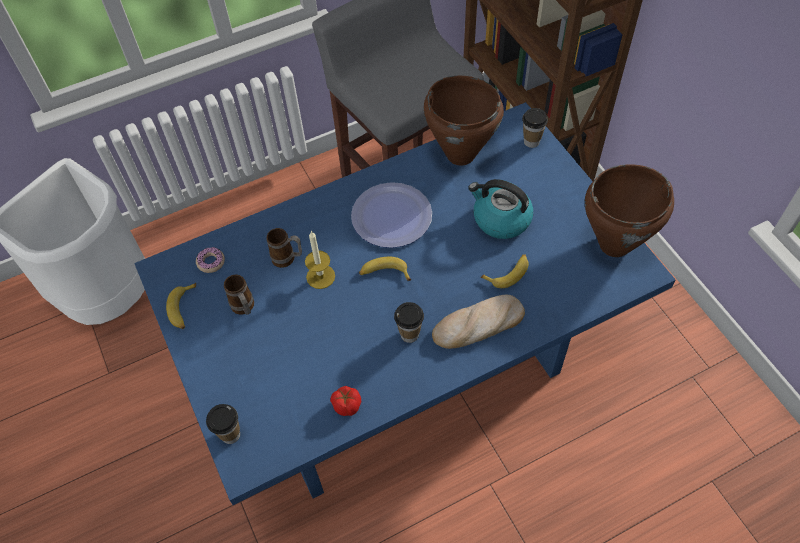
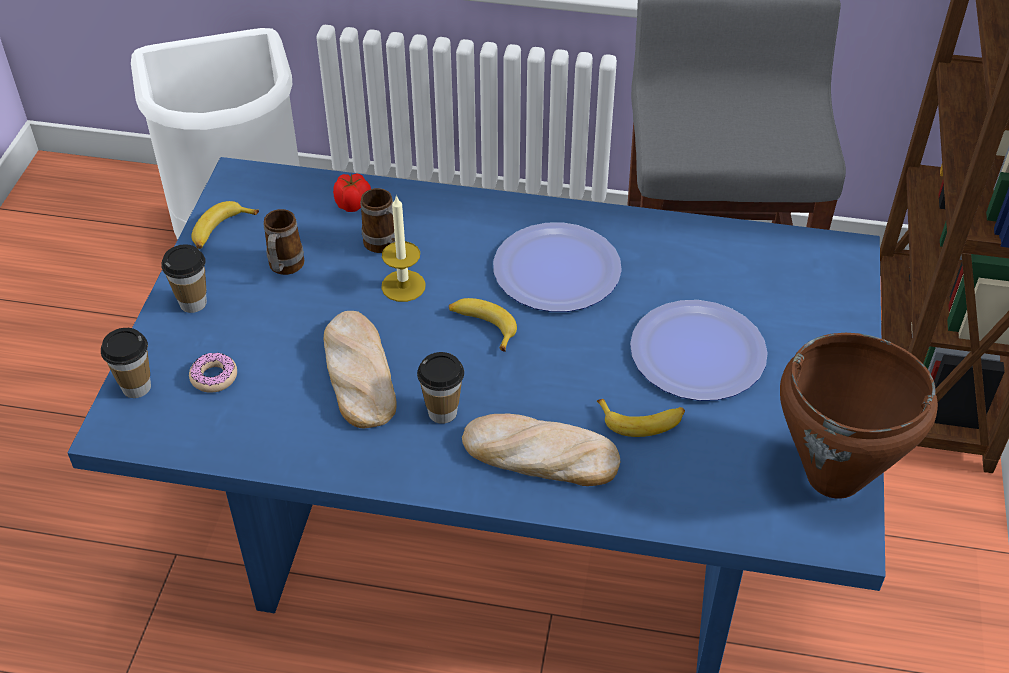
camera: 35 degrees right, 10 degrees down
(211, 262) = (298, 201): donut -> donut (214, 377)
(345, 342) = (358, 373): none -> bread
(346, 405) = (288, 441): tomato -> tomato (352, 204)
(460, 154) = (720, 248): brown cooking pot -> none
(500, 219) = (697, 353): kettle -> plate
(531, 141) = (838, 286): cup -> cup (193, 303)

